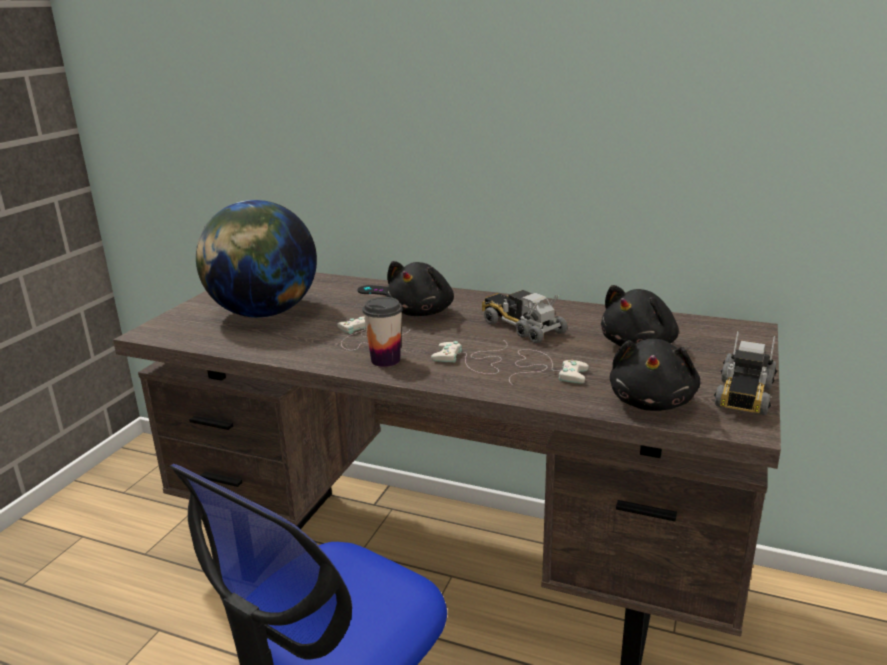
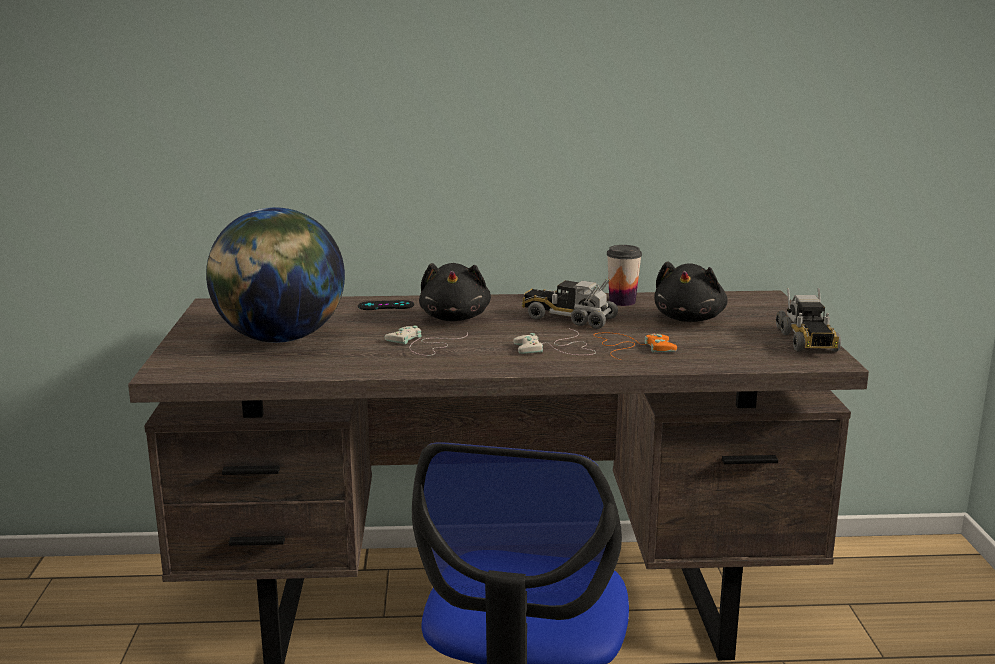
camera: 25 degrees left, 5 degrees down
(385, 360) = (472, 359): cup -> cup (622, 302)
(544, 370) = (630, 347): white game controller -> orange game controller
(652, 402) = (744, 356): black plush toy -> none

